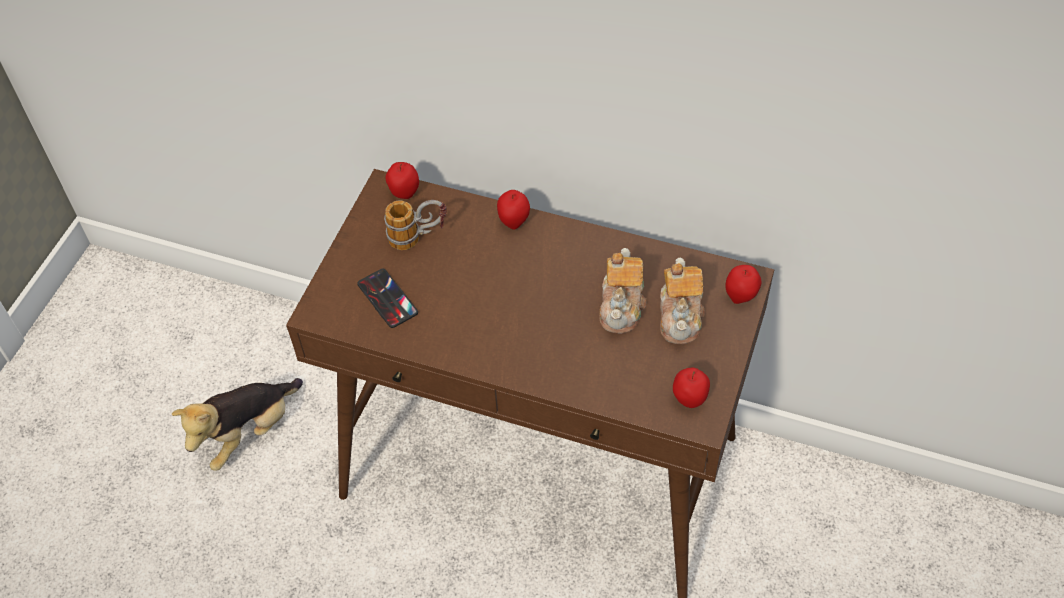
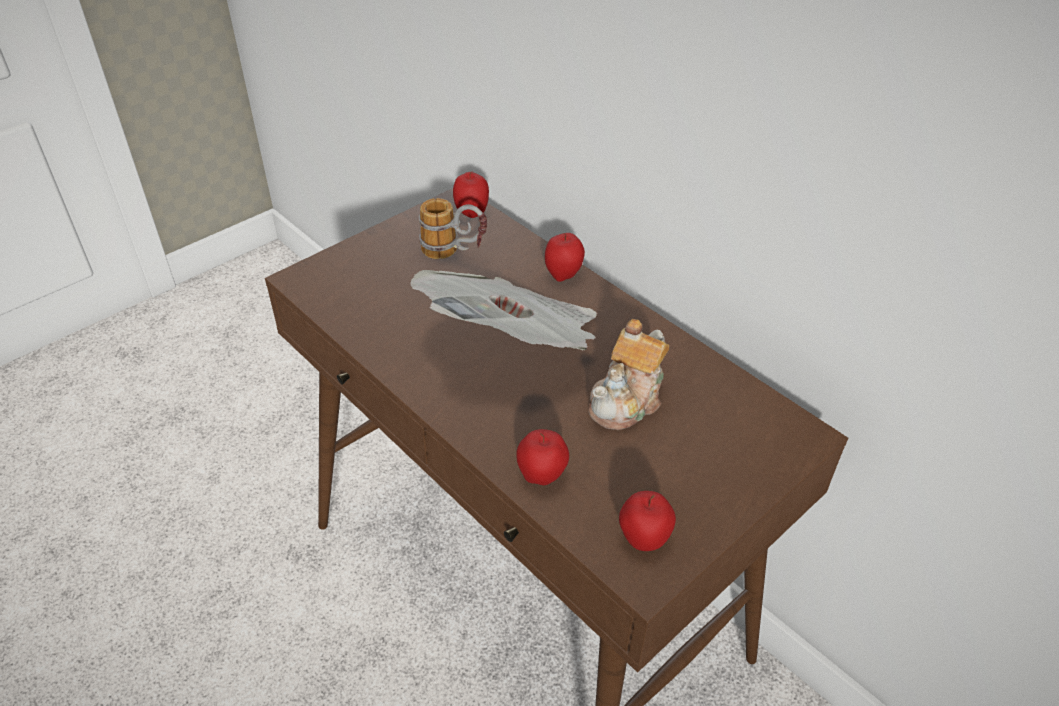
camera: 25 degrees right, 10 degrees down
(248, 433) = (284, 432): plush toy -> none
(387, 298) = (379, 293): phone -> none
(518, 297) = (514, 344): none -> newspaper
(681, 316) = (693, 440): teapot -> none
(740, 297) = (784, 450): apple -> apple (541, 477)

